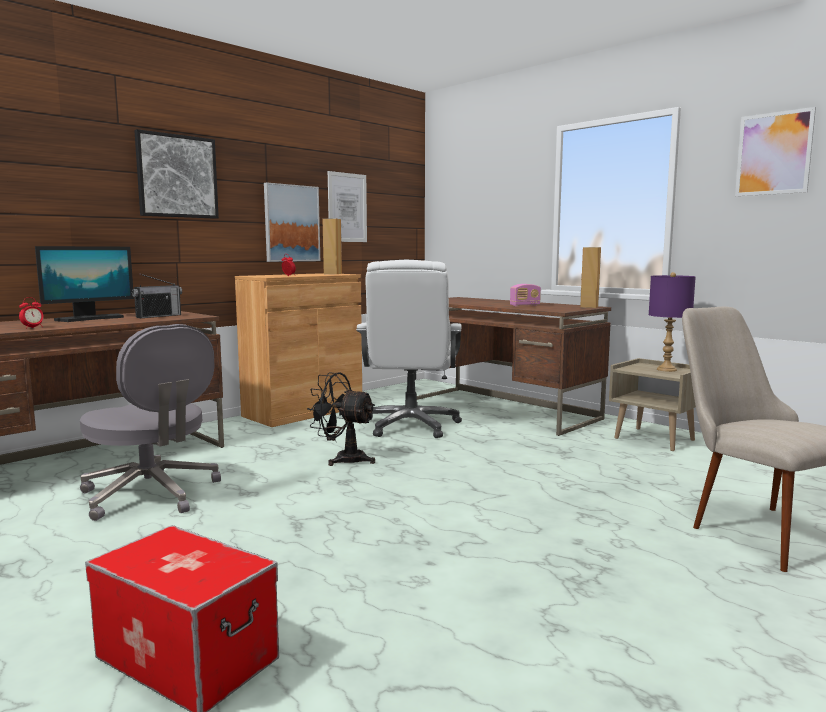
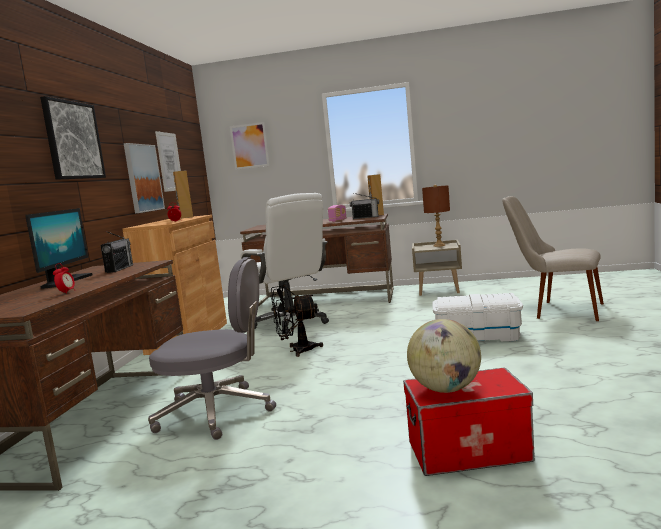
camera: 35 degrees left, 0 degrees up
(157, 556) = (446, 389): none -> globe
(550, 519) = (477, 336): none -> white storage box
(561, 307) = (365, 217): none -> radio
(667, 369) = (439, 245): purple table lamp -> brown table lamp
(773, 153) = (469, 110): picture -> picture (249, 146)

